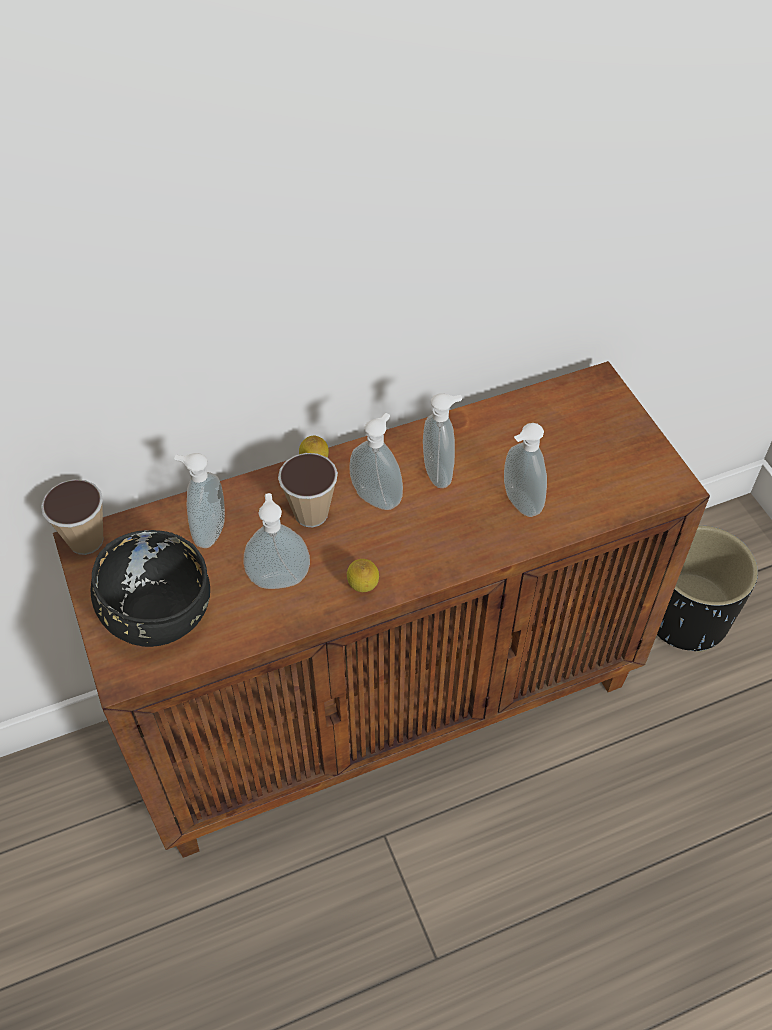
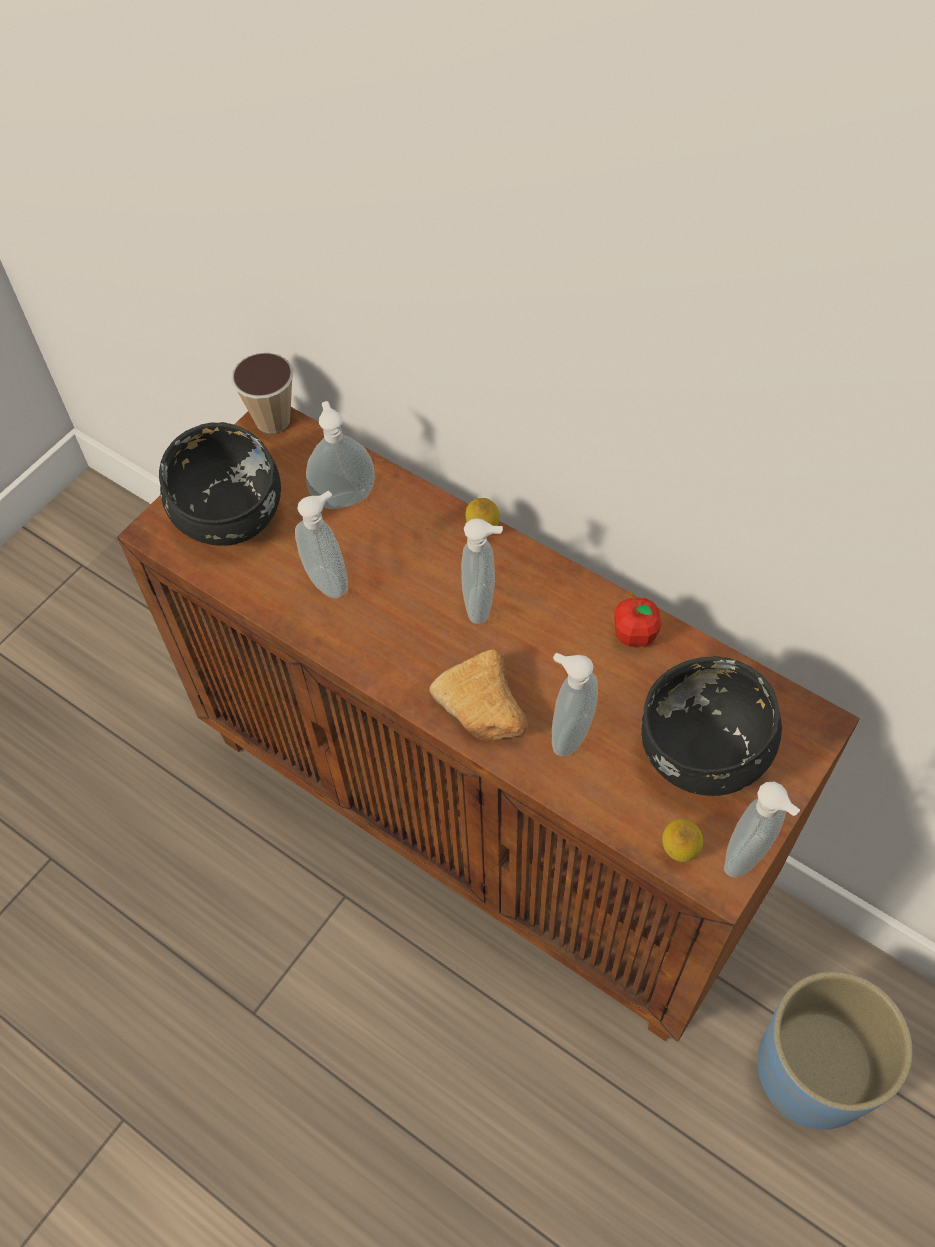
camera: 60 degrees right, 5 degrees up
(311, 514) = (421, 562): cup -> none
(363, 588) = (363, 653): lemon -> lemon (678, 851)
(440, 473) = (555, 640): soap dispenser -> soap dispenser (749, 857)
(468, 541) = (485, 711): none -> bread
(469, 430) = (634, 635): none -> apple
(582, 444) = (703, 753): none -> black bowl
(687, 617) = (814, 1071): black planter -> blue planter

